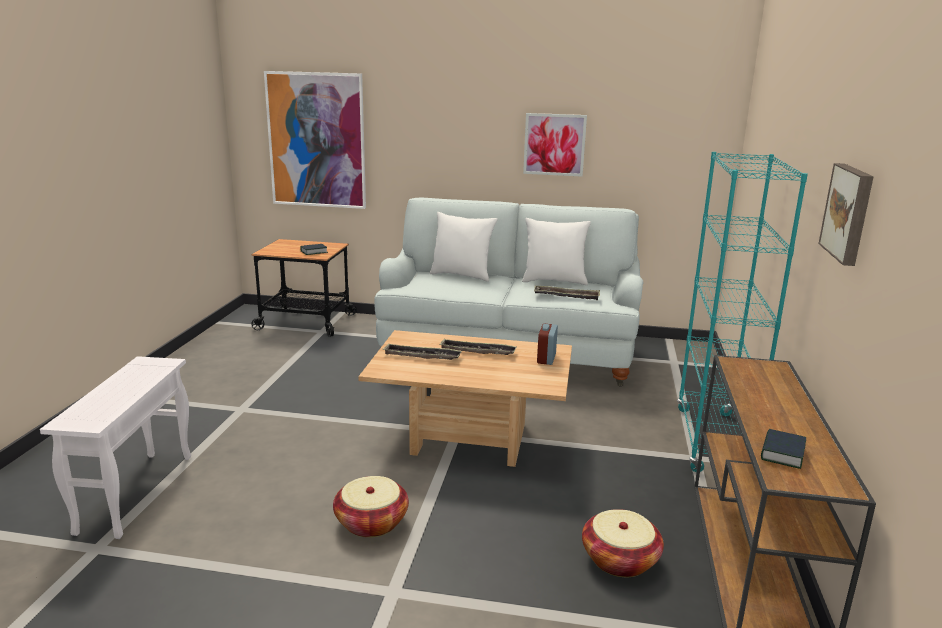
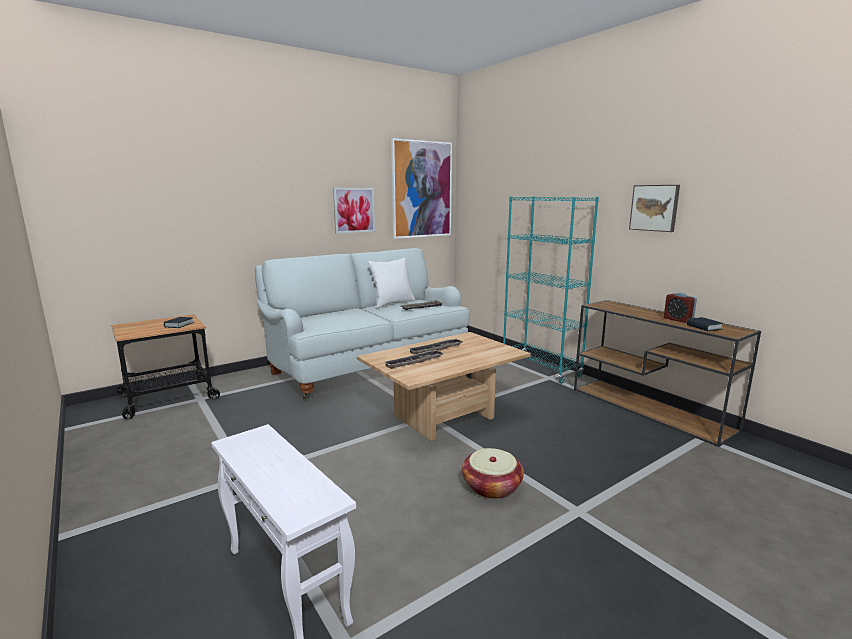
camera: 45 degrees left, 5 degrees down
(316, 140) = (146, 220): picture -> picture (421, 189)
(462, 275) = (331, 313): white pillow -> none
(546, 358) = (477, 341): alarm clock -> alarm clock (678, 320)
(620, 560) = (615, 433): basket -> none

